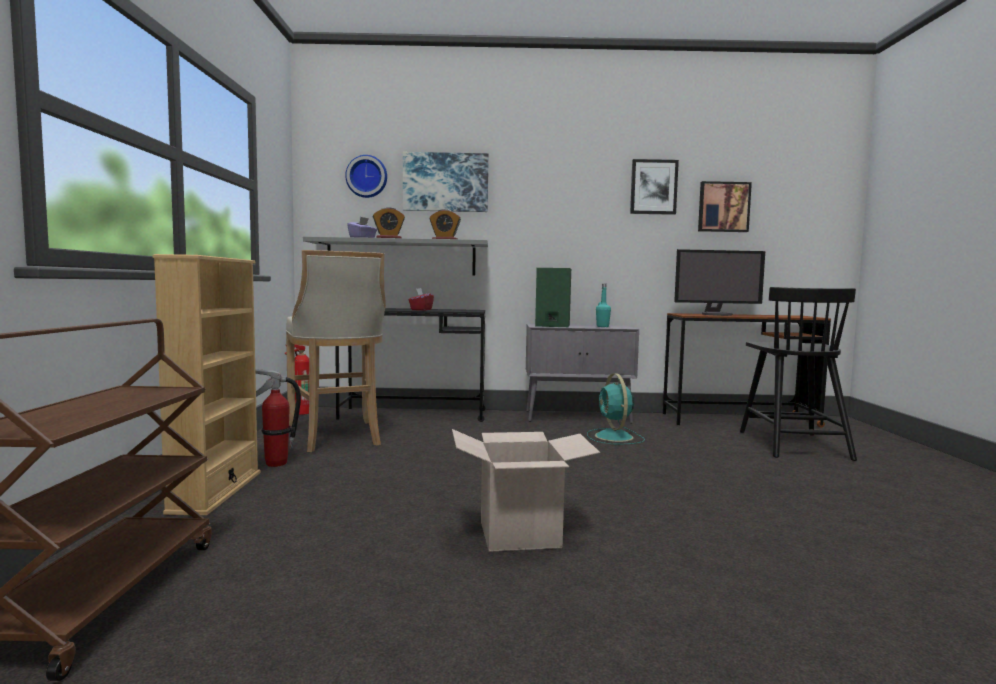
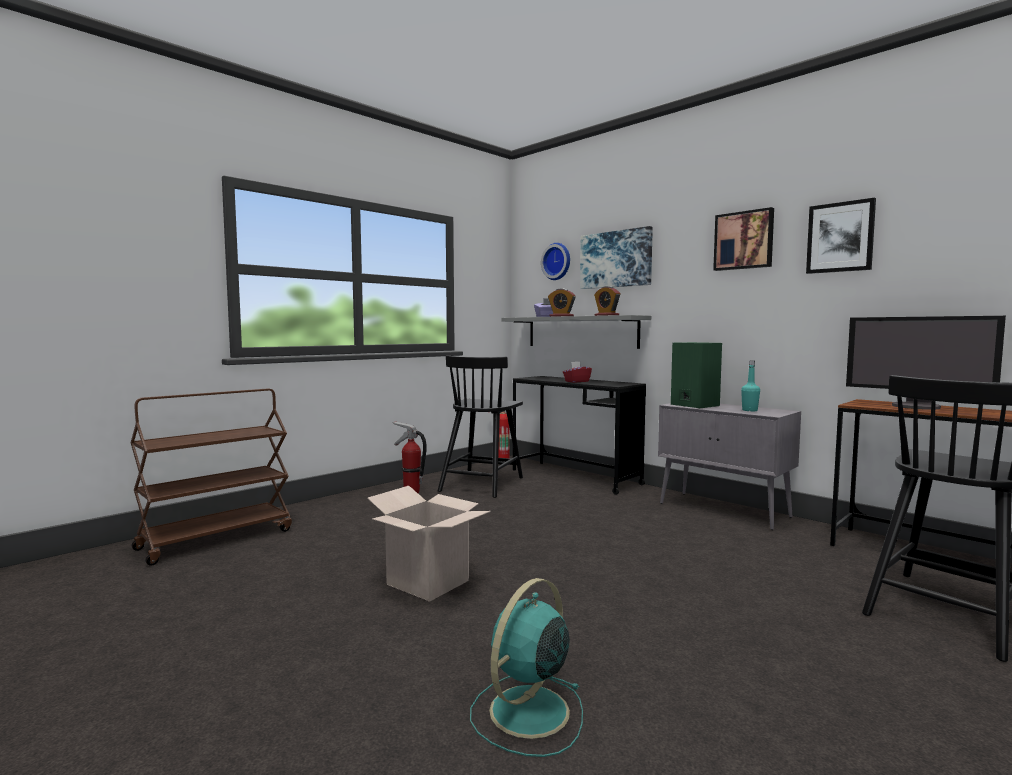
camera: 45 degrees right, 0 degrees up
(216, 492) = (351, 502): beige bookcase -> none
(337, 437) = (482, 484): beige stool -> black chair
(614, 437) = (709, 538): turquoise fan -> turquoise fan (527, 713)
(723, 207) = (952, 253): picture -> picture (744, 240)

